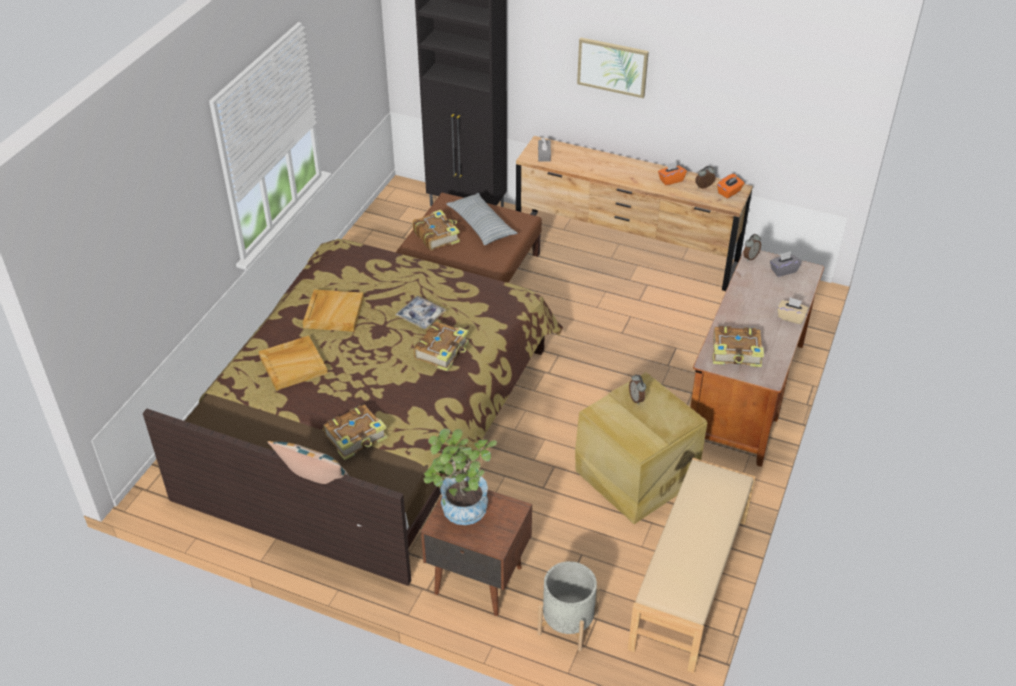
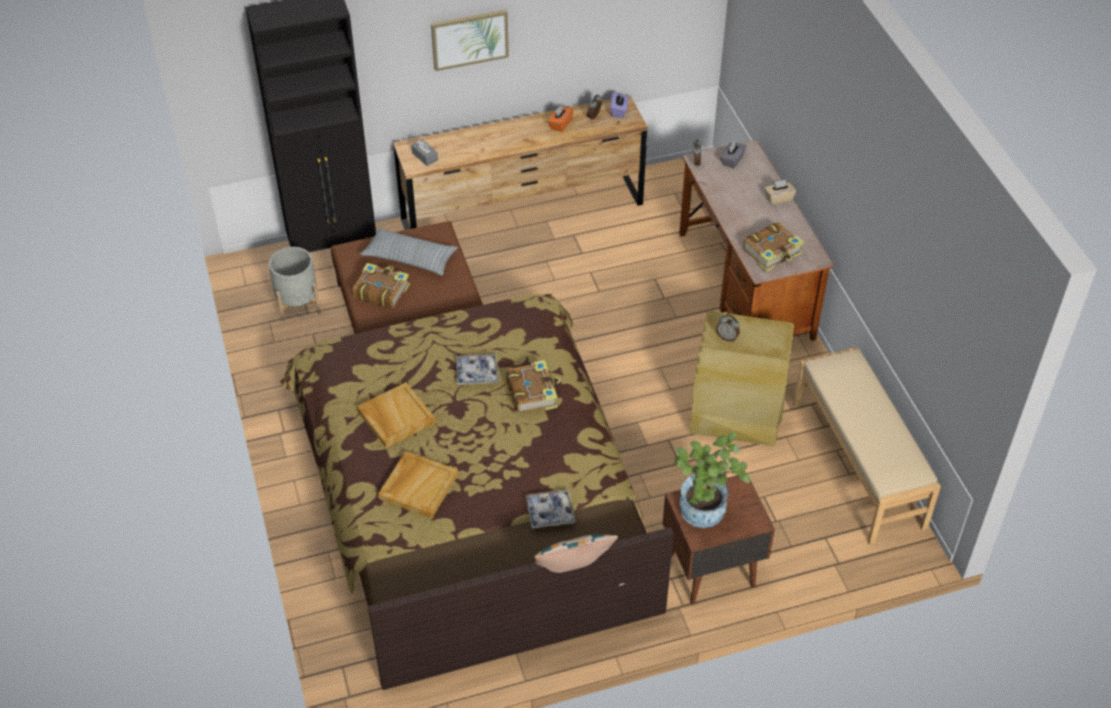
camera: 40 degrees left, 5 degrees up
(356, 437) = (550, 512): book -> tray
(567, 624) = (810, 556): grey planter -> grey planter (298, 303)
(729, 192) = (619, 111): orange tissue box -> purple tissue box

